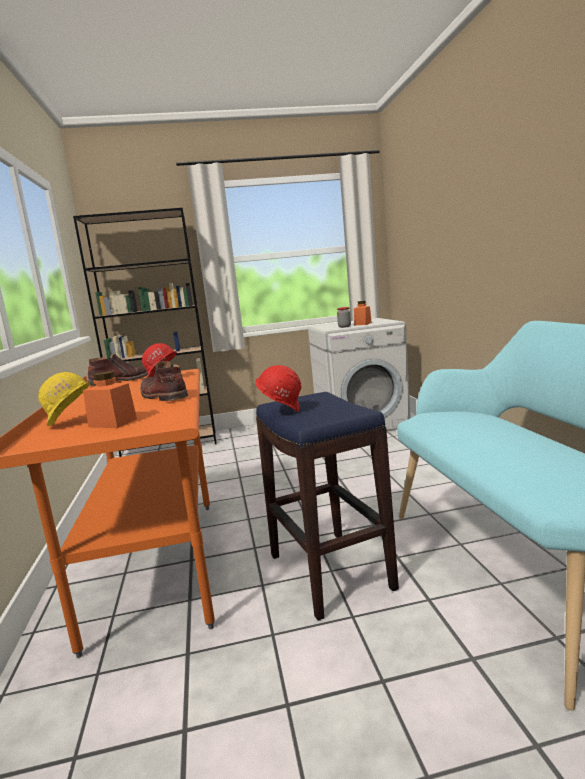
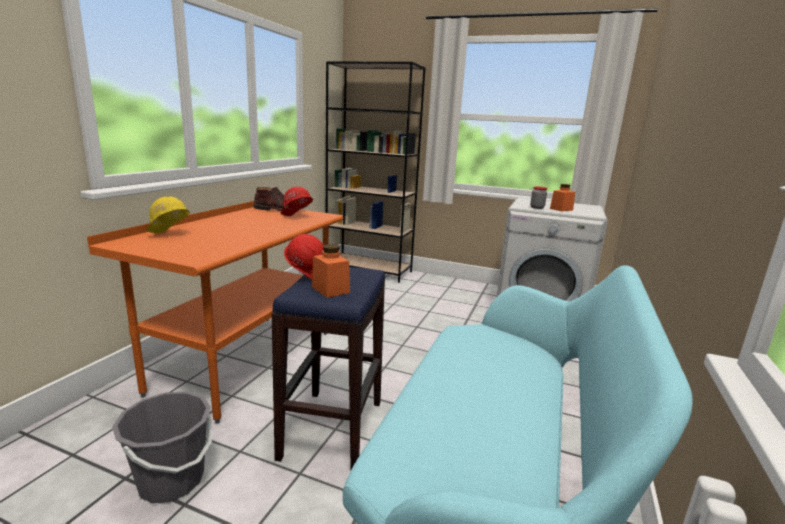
camera: 30 degrees right, 5 degrees up
(113, 423) = (180, 244): orange jar -> orange jar (330, 290)
(162, 396) = (257, 232): brown boot -> none
(242, 697) = (171, 480): none -> grey bucket

